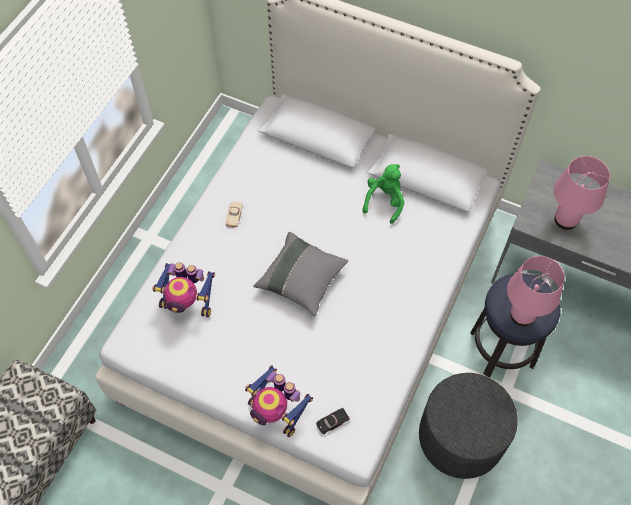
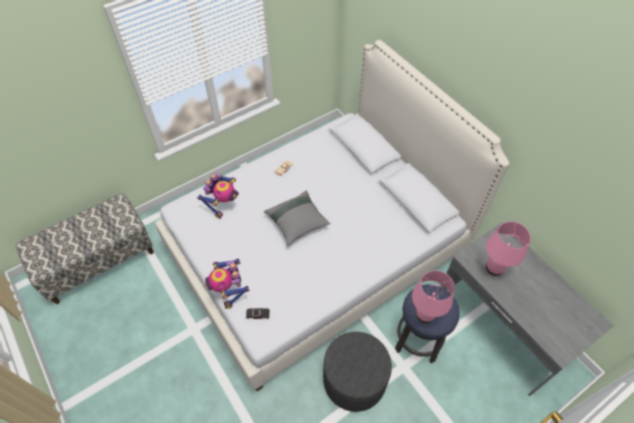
camera: 30 degrees right, 5 degrees down
(188, 303) = (223, 204): toy robot -> toy robot turned 105 degrees counterclockwise
(384, 201) = (380, 202): green plush toy -> none

